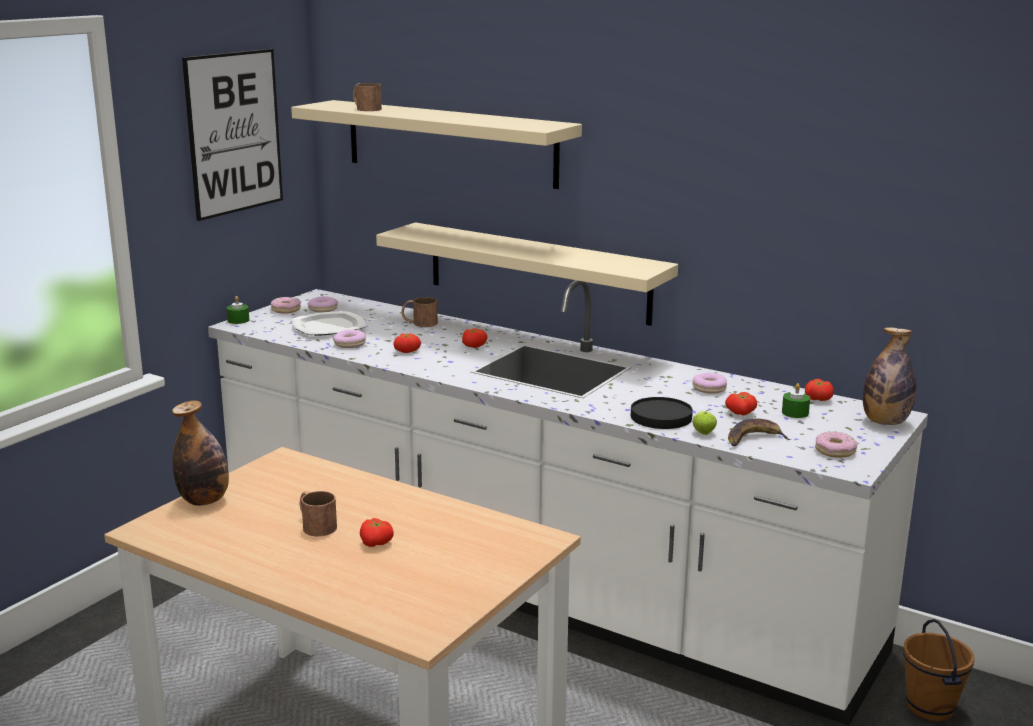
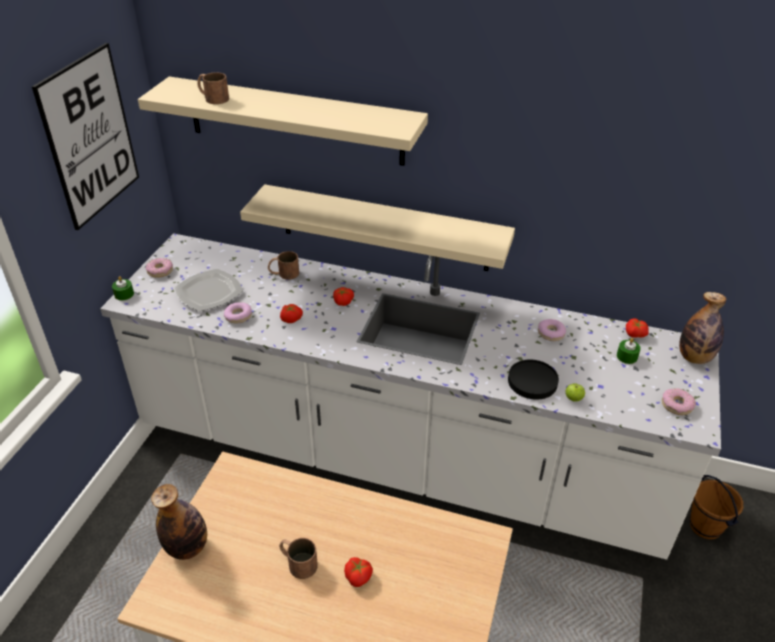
camera: 15 degrees left, 20 degrees up
(323, 309) = (192, 265): donut -> none
(741, 413) = (588, 365): tomato -> none
(754, 439) = (613, 400): banana -> none

